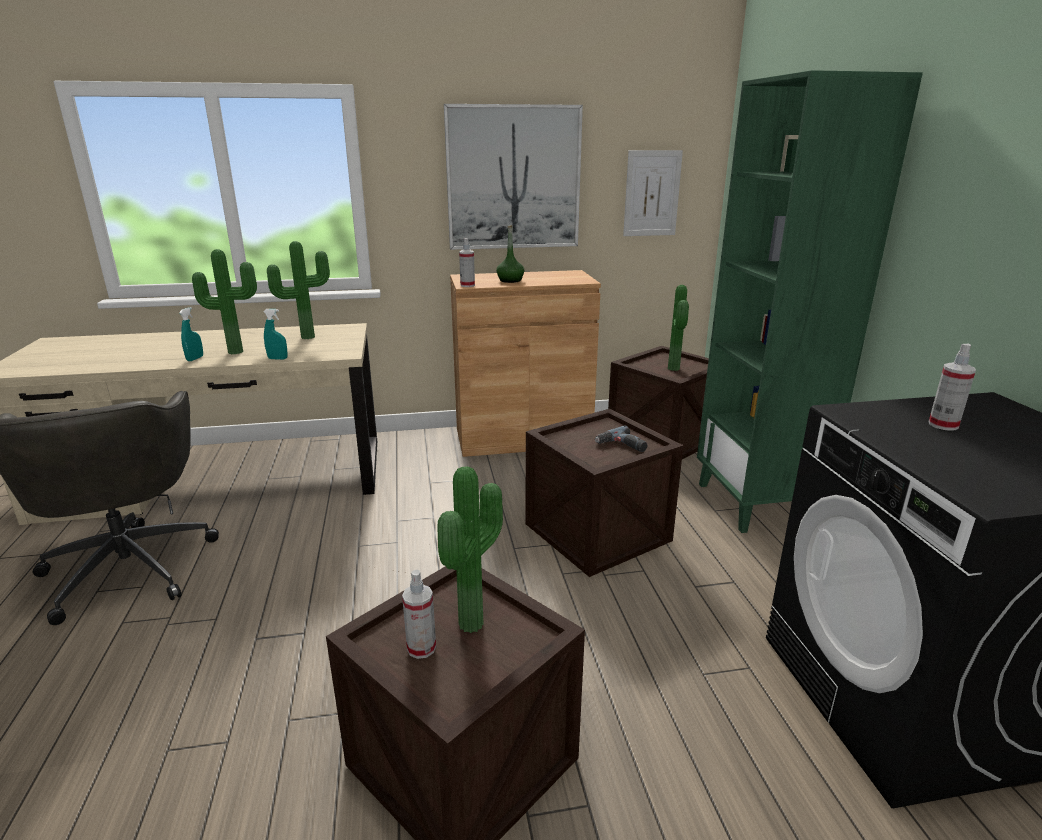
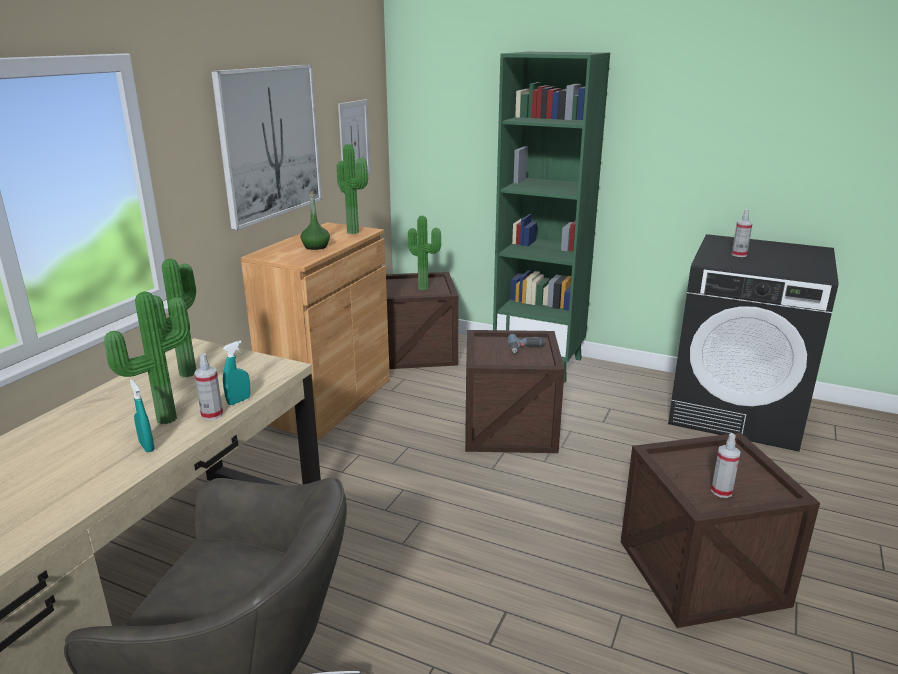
camera: 55 degrees left, 0 degrees up
(467, 285) = (302, 261): spray bottle -> spray bottle (212, 415)
(475, 625) = (708, 466): potted plant -> potted plant (355, 232)

